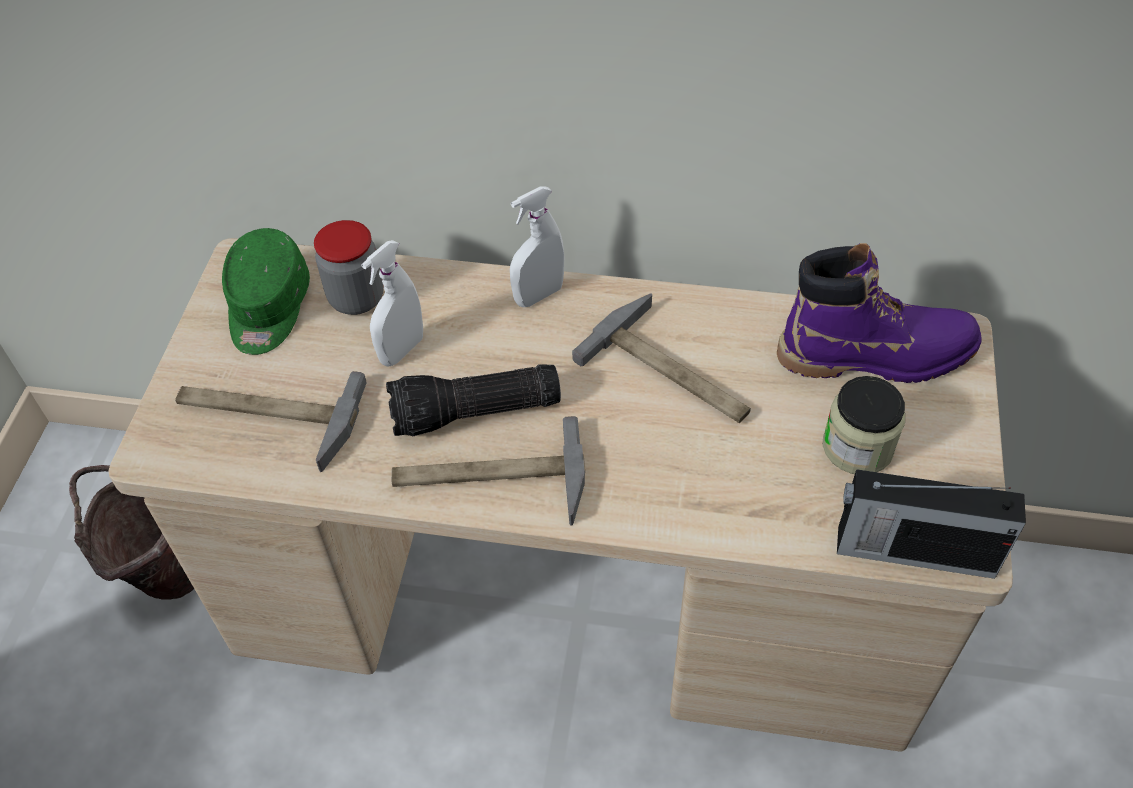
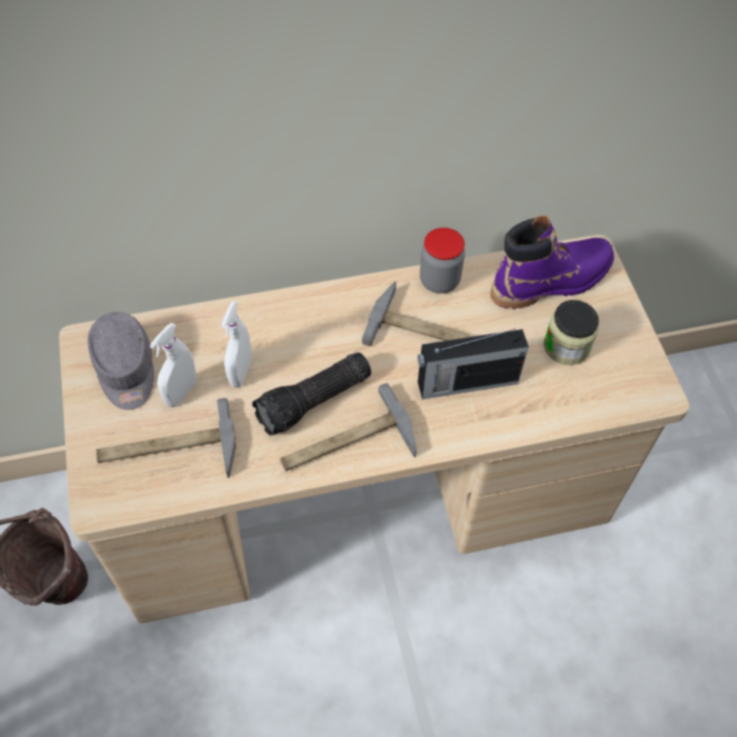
camera: 25 degrees left, 5 degrees up
(268, 308) = (126, 370): green cap -> grey cap
(356, 298) = (188, 344): jar -> jar (439, 281)
(538, 295) = (316, 303): white spray bottle -> white spray bottle (181, 393)
(911, 551) = (626, 403): radio -> radio (465, 383)

